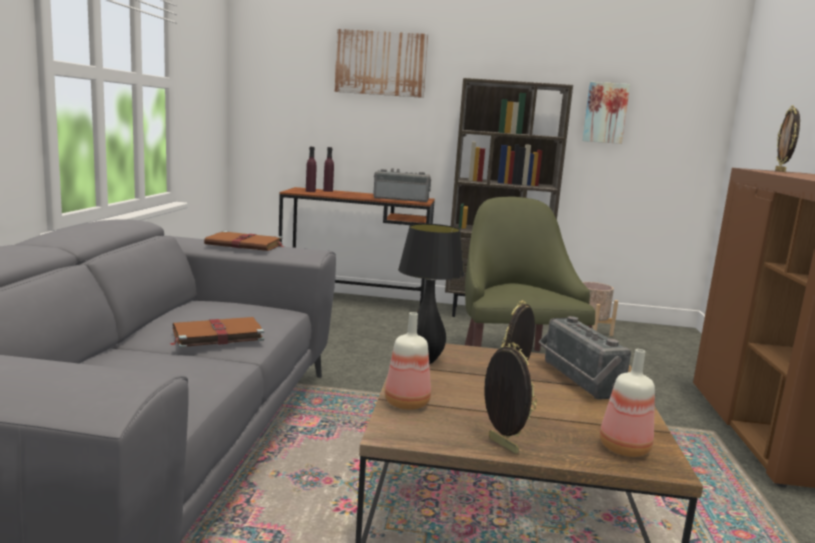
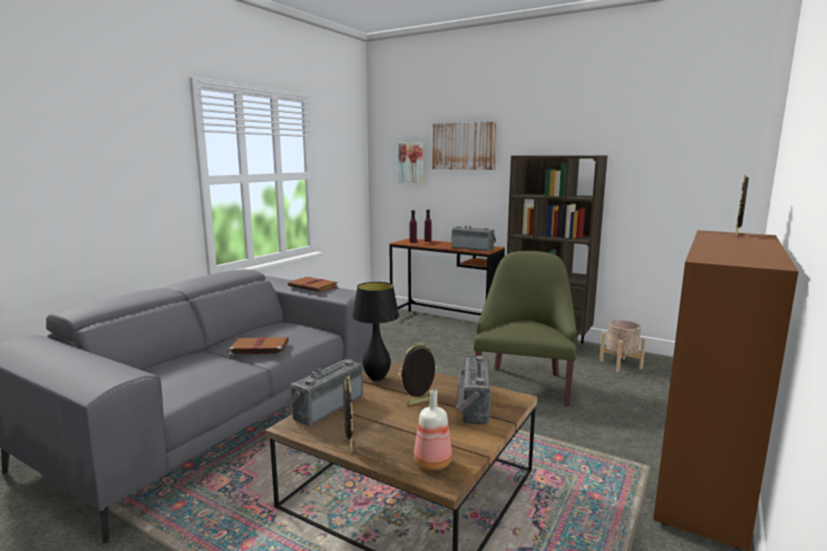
camera: 25 degrees right, 0 degrees up
(406, 403) = (326, 406): bottle -> radio
(605, 113) = (643, 174): picture -> picture (411, 162)

